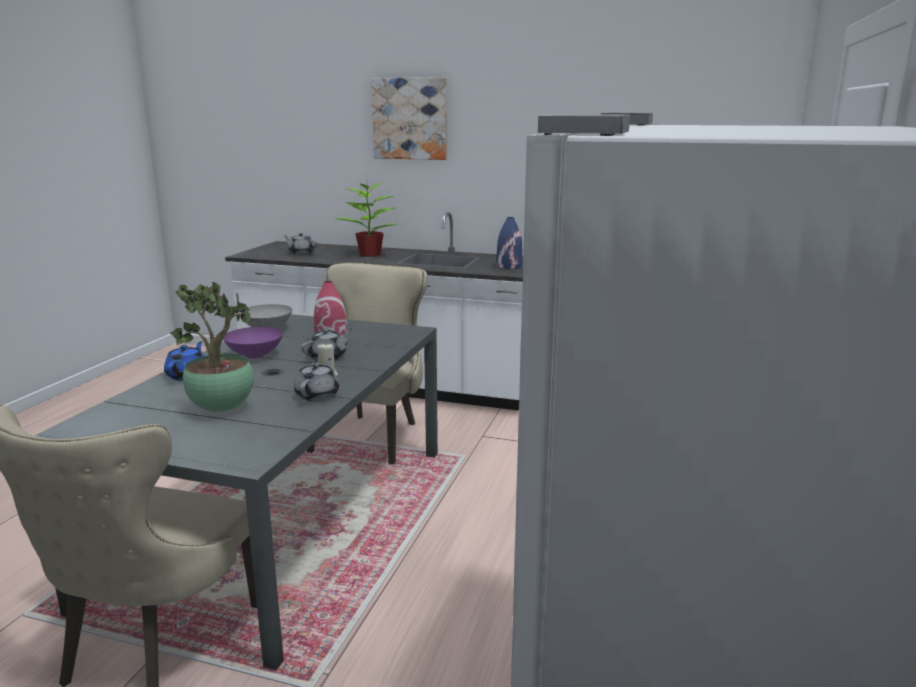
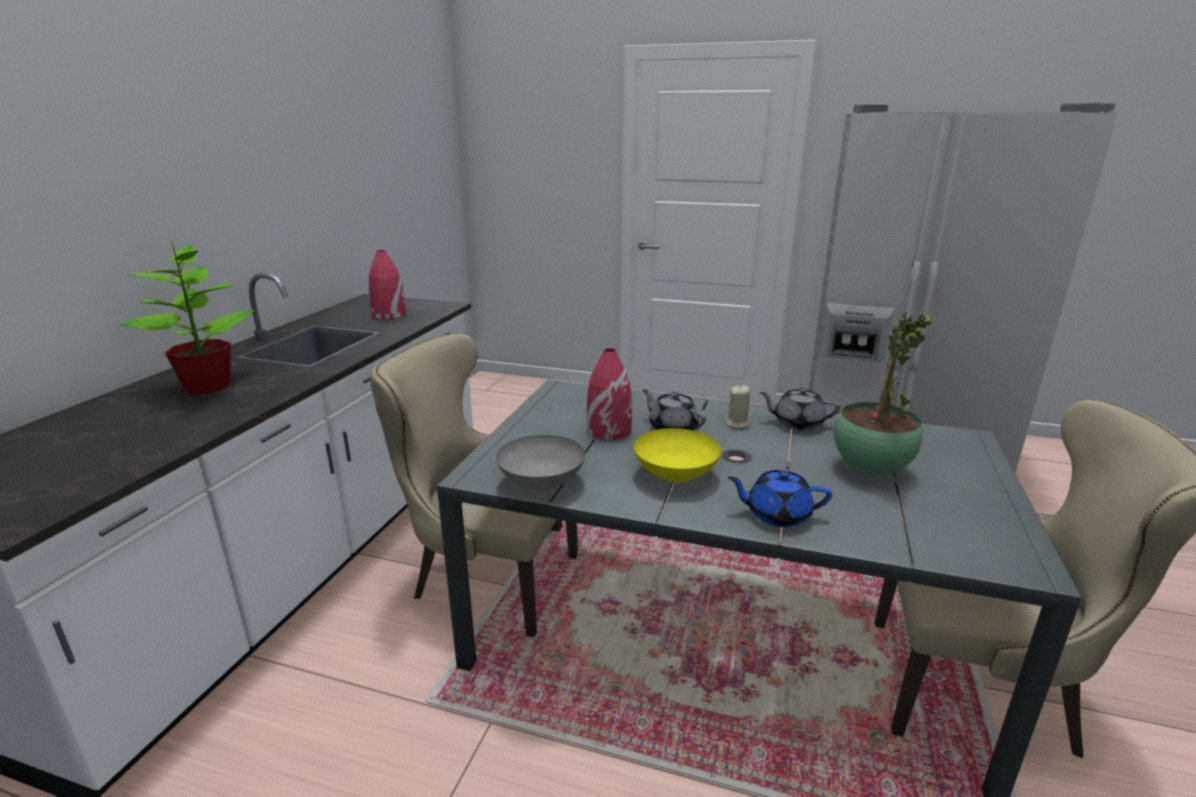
camera: 90 degrees left, 5 degrees up
(256, 355) = (675, 475): purple bowl -> yellow bowl
(301, 253) = (99, 448): grey teapot -> none
(410, 119) = (121, 118): picture -> none
(509, 266) = (388, 315): blue vase -> red vase

